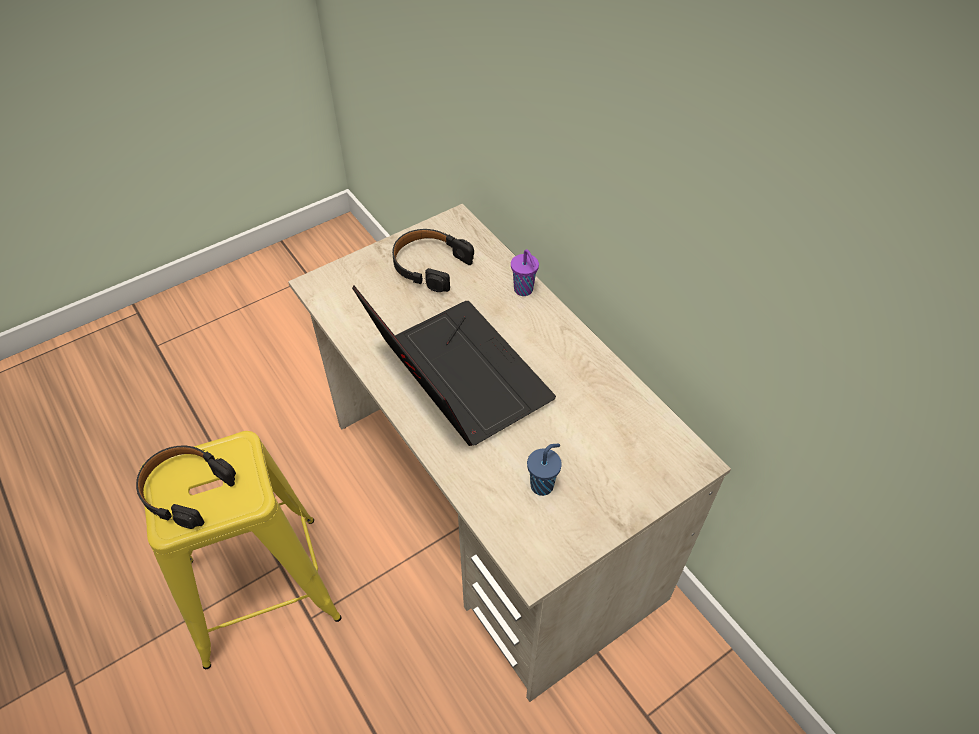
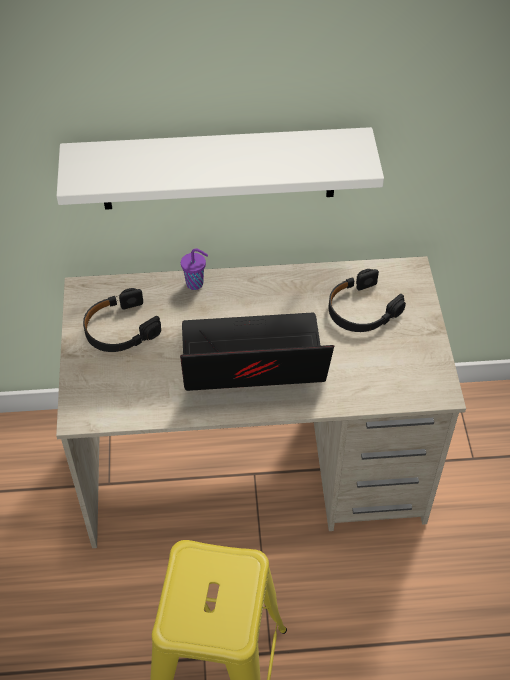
camera: 60 degrees left, 0 degrees up
(185, 489) = (206, 613): black headphones -> black headphones (361, 310)
(543, 485) = (380, 357): blue cup -> none
(583, 185) = (218, 169): none -> white shelf

